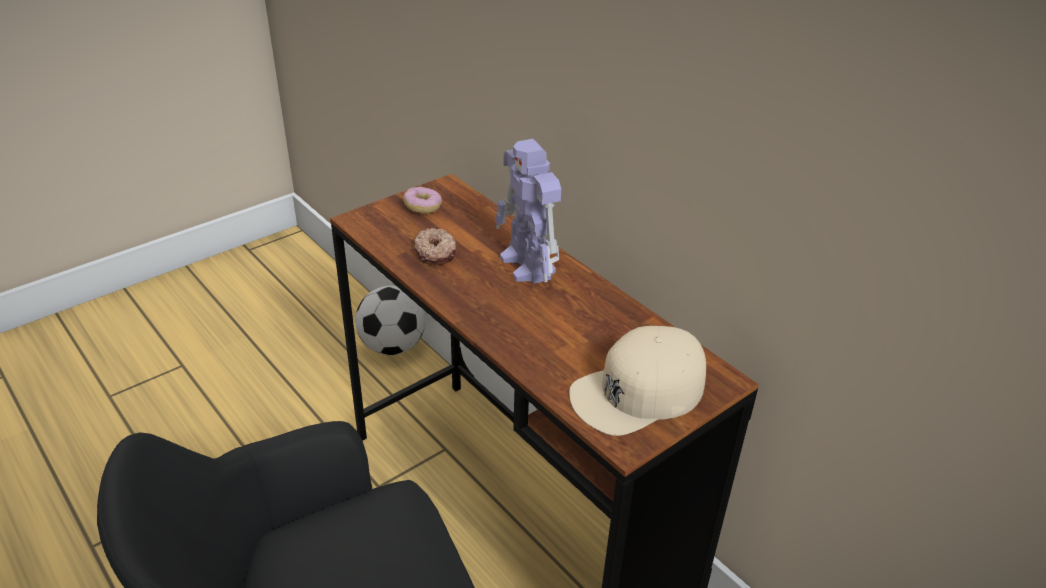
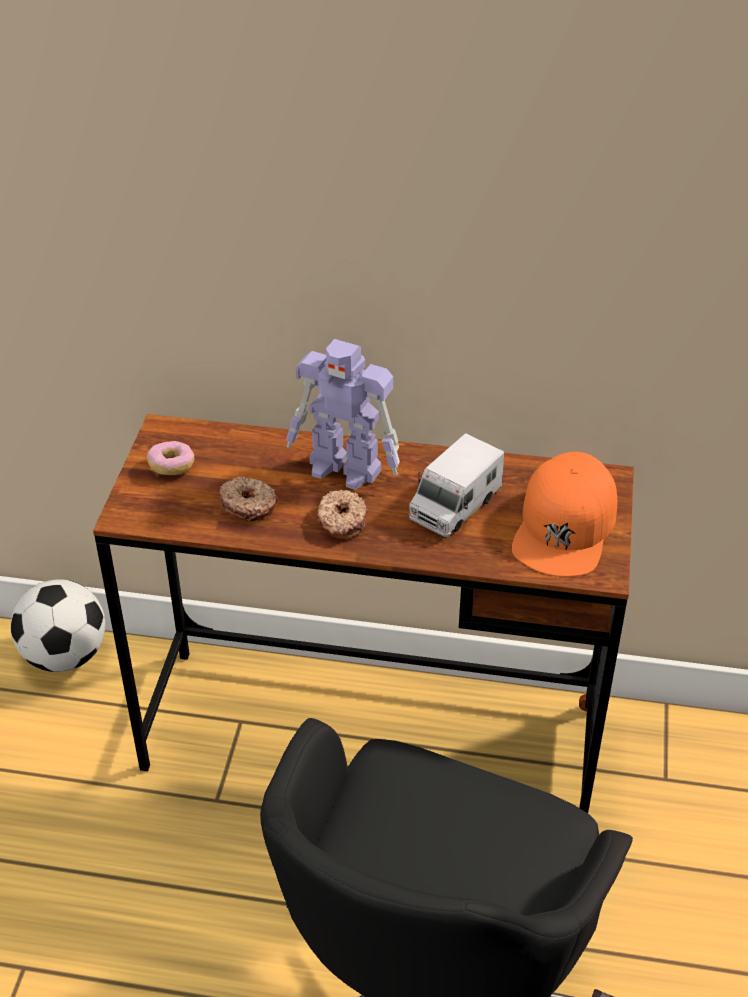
camera: 40 degrees left, 5 degrees up
(479, 294) = (341, 521): none -> donut
(572, 329) = (454, 505): none -> toy truck
(638, 392) = (565, 527): beige cap -> orange cap

